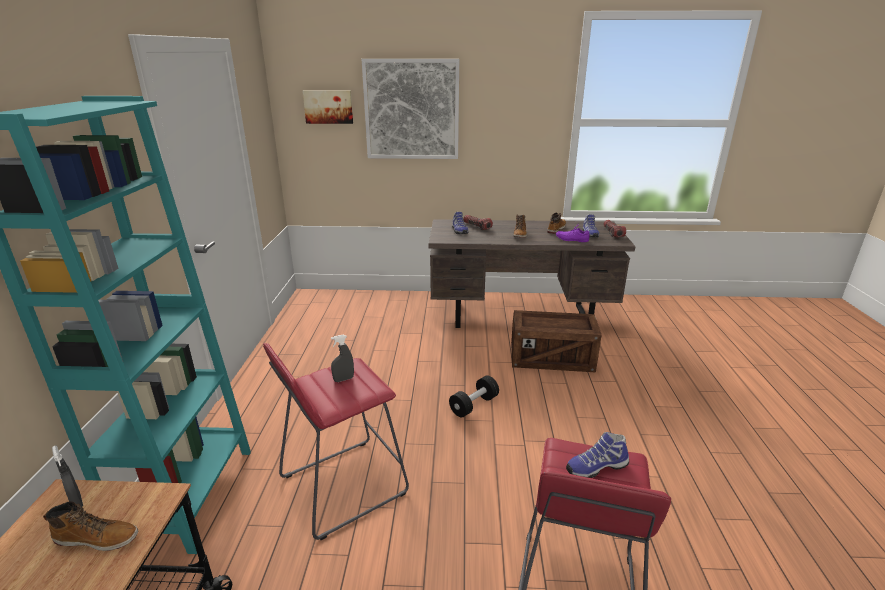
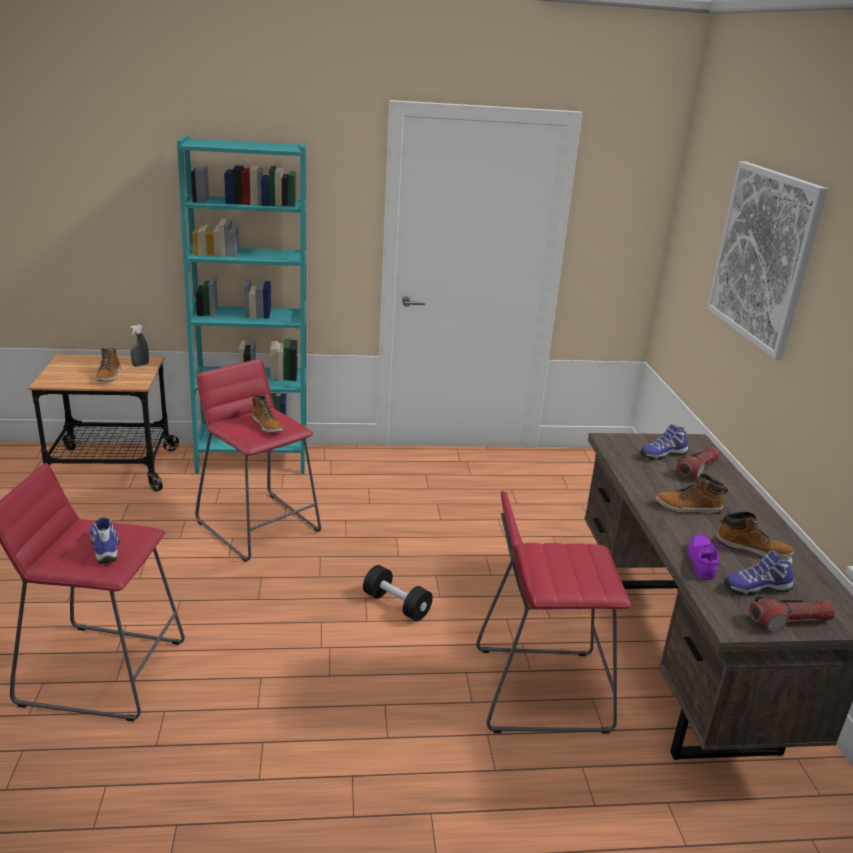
camera: 80 degrees right, 0 degrees up
(328, 107) = (706, 221): picture -> none
(343, 379) = (267, 425): grey spray bottle -> boot
(551, 359) = (540, 689): crate -> red stool

